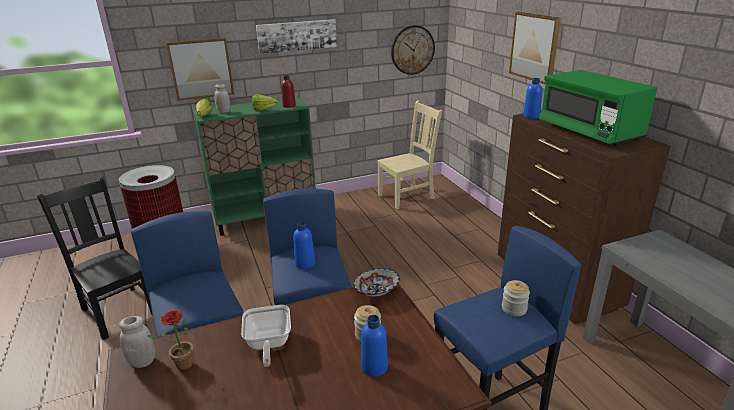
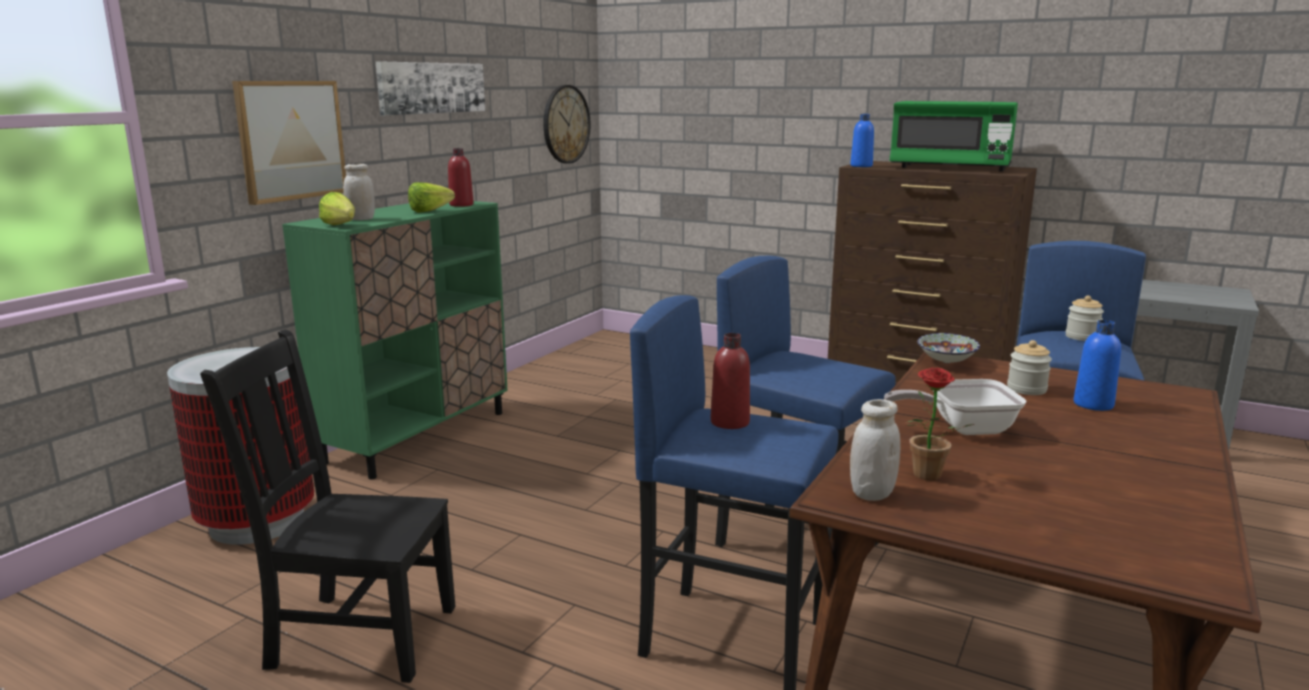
camera: 40 degrees left, 10 degrees down
(191, 287) = (730, 422): none -> red bottle
(268, 344) = (962, 428): frying pan -> frying pan turned 135 degrees clockwise
(305, 263) = (811, 365): blue bottle -> none
(408, 196) = (602, 360): beige chair -> none
(534, 47) = (795, 93): picture -> none

